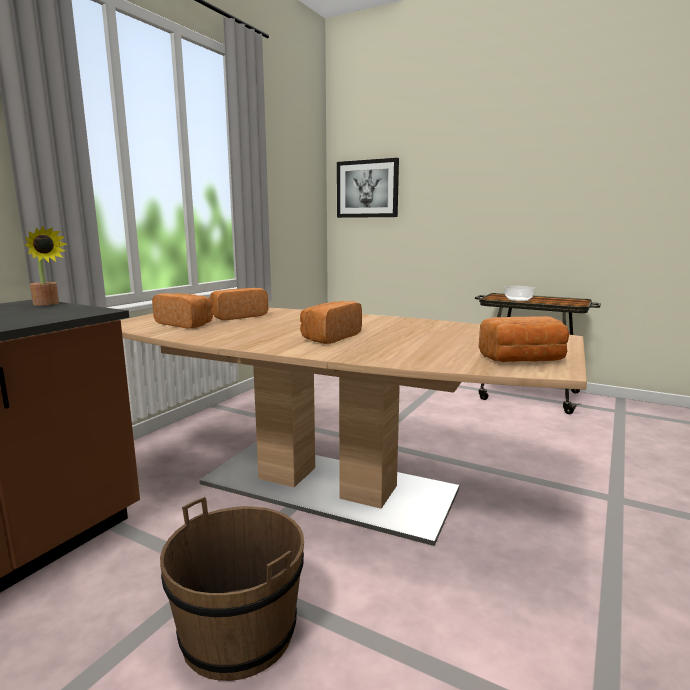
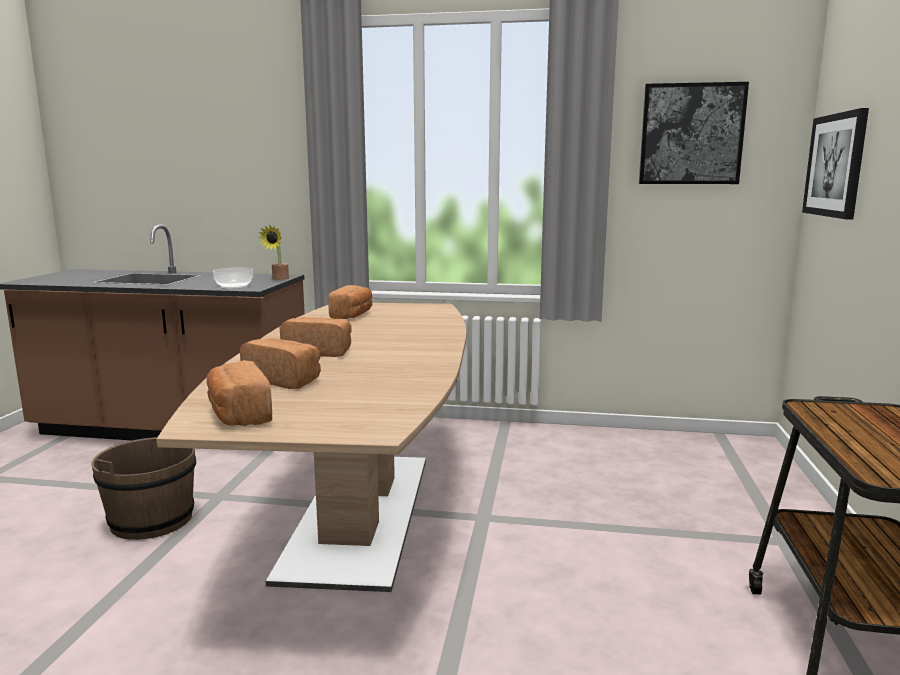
camera: 70 degrees right, 0 degrees up
(238, 316) = (400, 320): bread -> bread (284, 380)
(287, 163) = (691, 134): none -> picture
(518, 299) = (843, 425): bowl -> bowl (234, 286)

